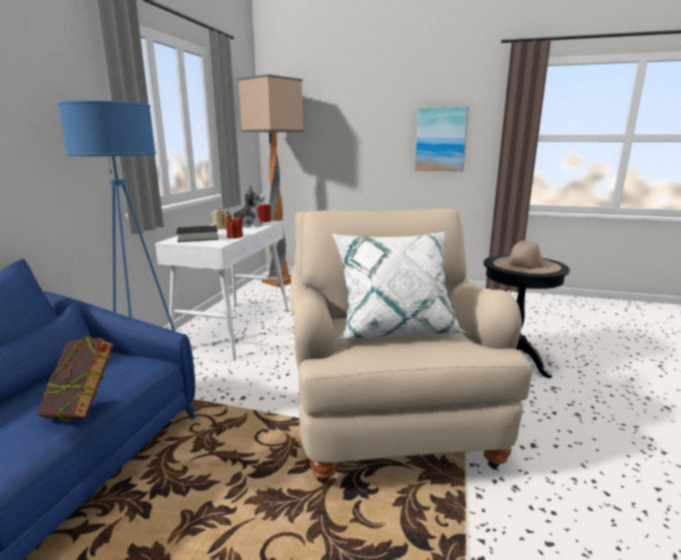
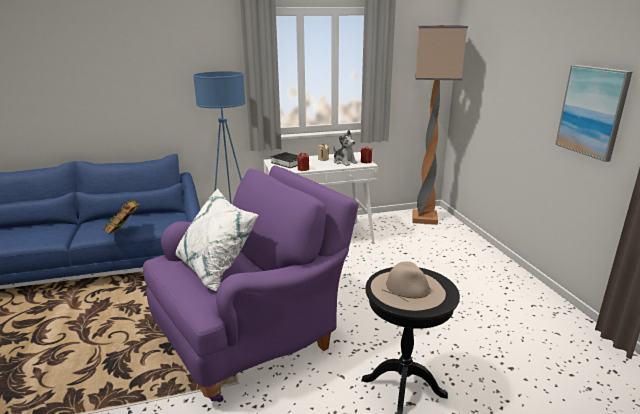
camera: 60 degrees right, 5 degrees up
(387, 416) = (253, 337): beige armchair -> purple armchair

